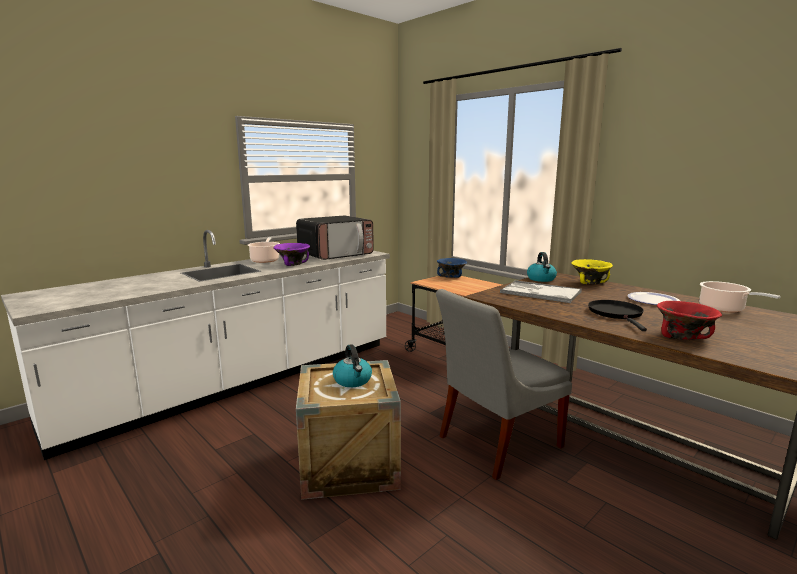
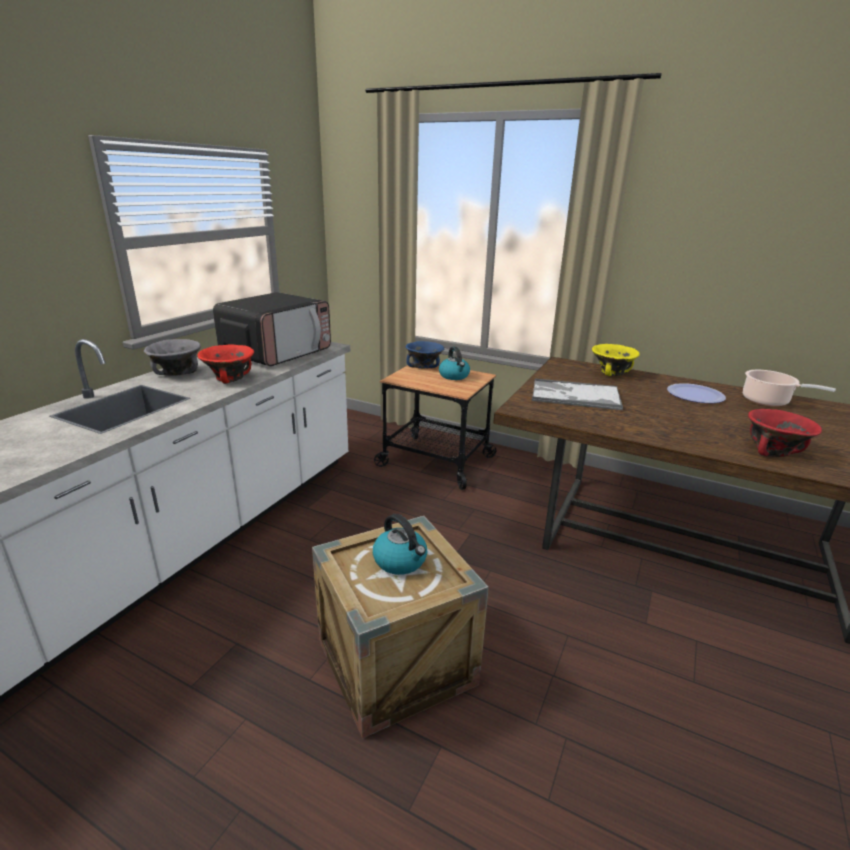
camera: 20 degrees left, 10 degrees up
(265, 260) = (177, 373): cooking pot -> grey bowl
(292, 264) = (229, 379): purple bowl -> red bowl
(495, 443) = (548, 586): grey chair -> none
(541, 279) = (556, 371): kettle -> kettle (454, 376)
(616, 314) = (682, 423): black frying pan -> none

